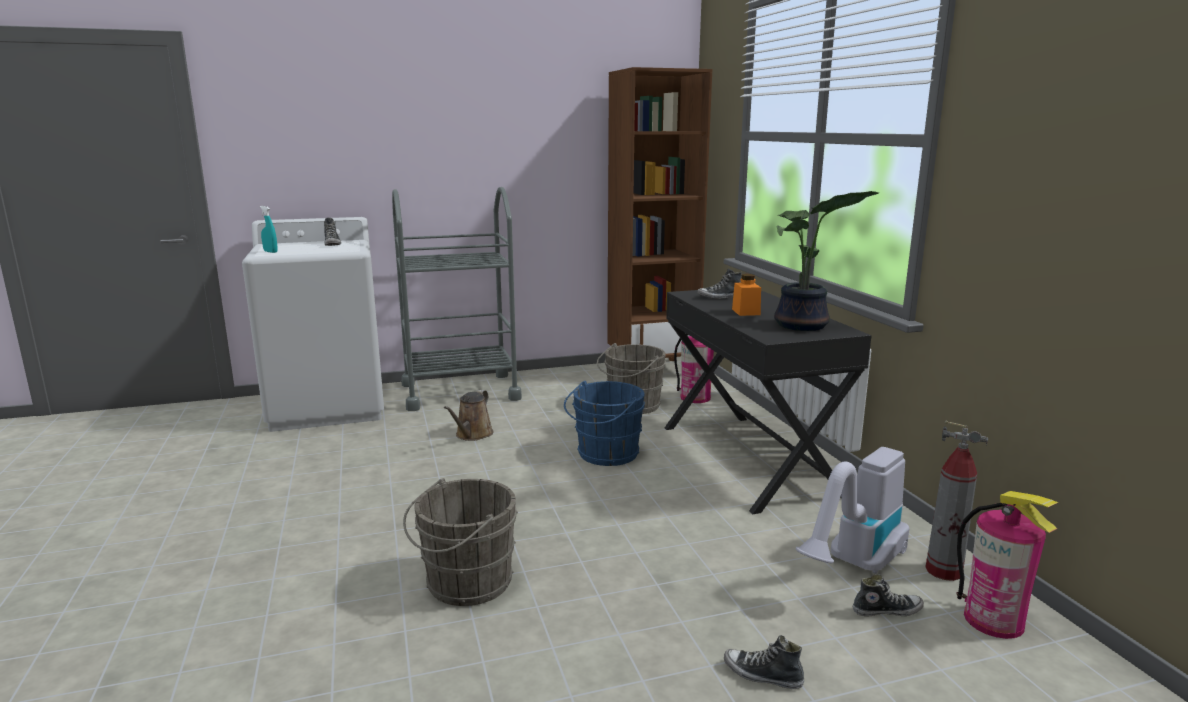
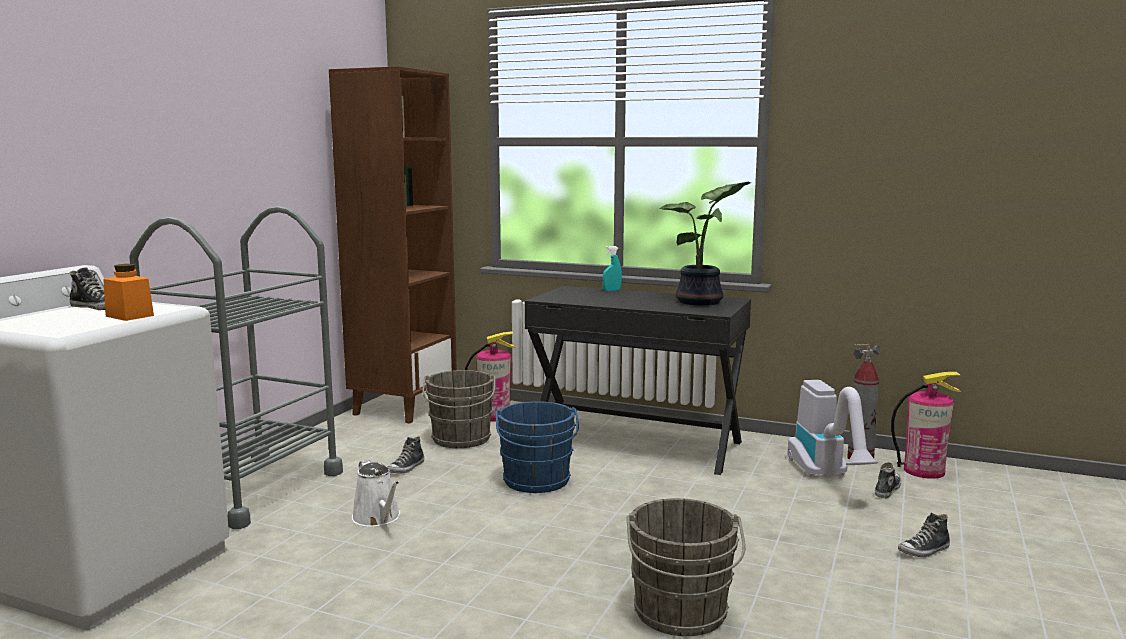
camera: 50 degrees left, 5 degrees down
(270, 252) = (54, 329): turquoise spray bottle -> turquoise spray bottle (612, 290)
(472, 435) = (378, 518): brown watering can -> white watering can
(720, 297) = (578, 296): shoe -> shoe (406, 468)
(746, 312) = (636, 301): orange jar -> orange jar (129, 316)

